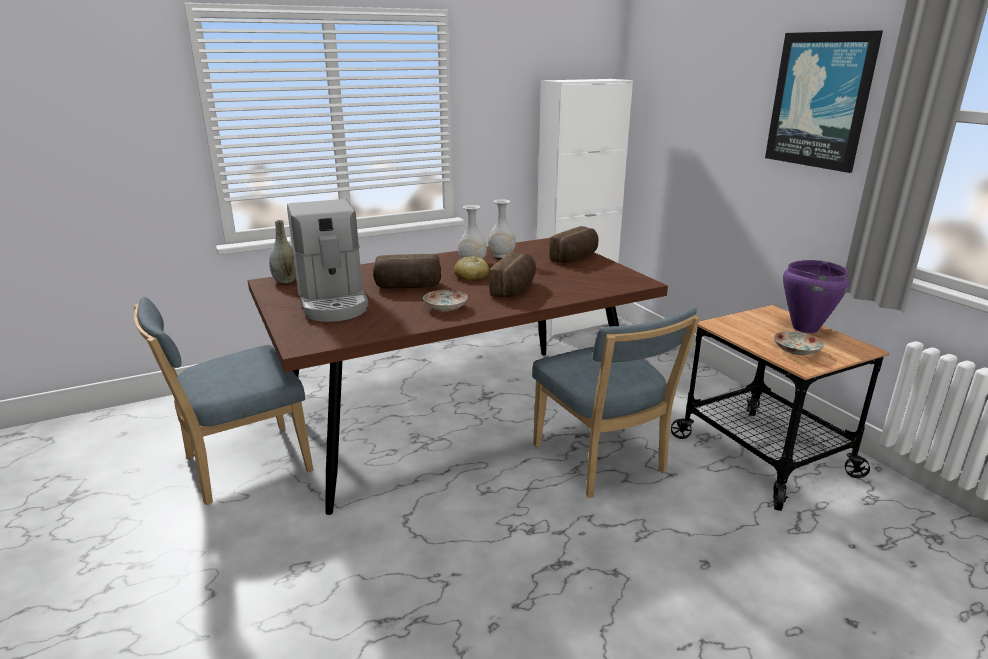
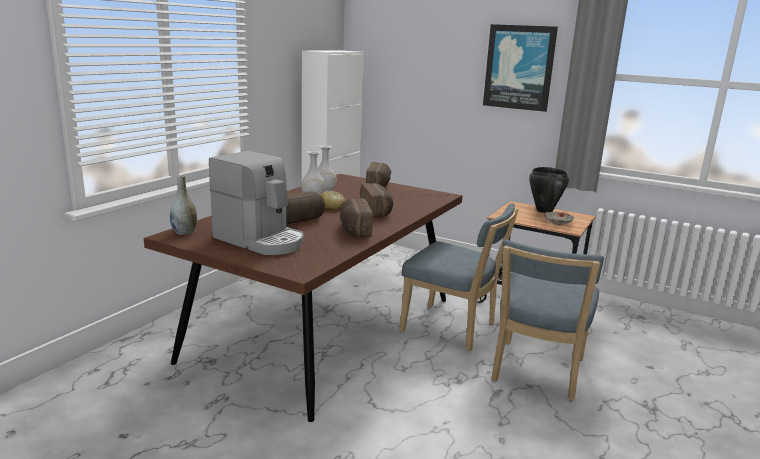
camera: 35 degrees left, 5 degrees down
(241, 466) = (187, 416): blue chair -> blue chair (536, 372)
(446, 307) = (354, 229): plate -> bread
(804, 328) = (544, 211): purple cooking pot -> black cooking pot

